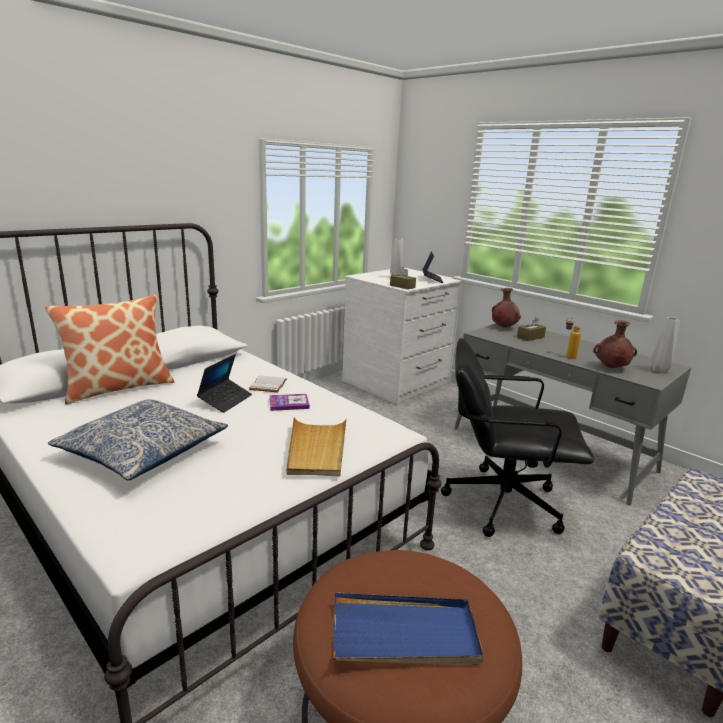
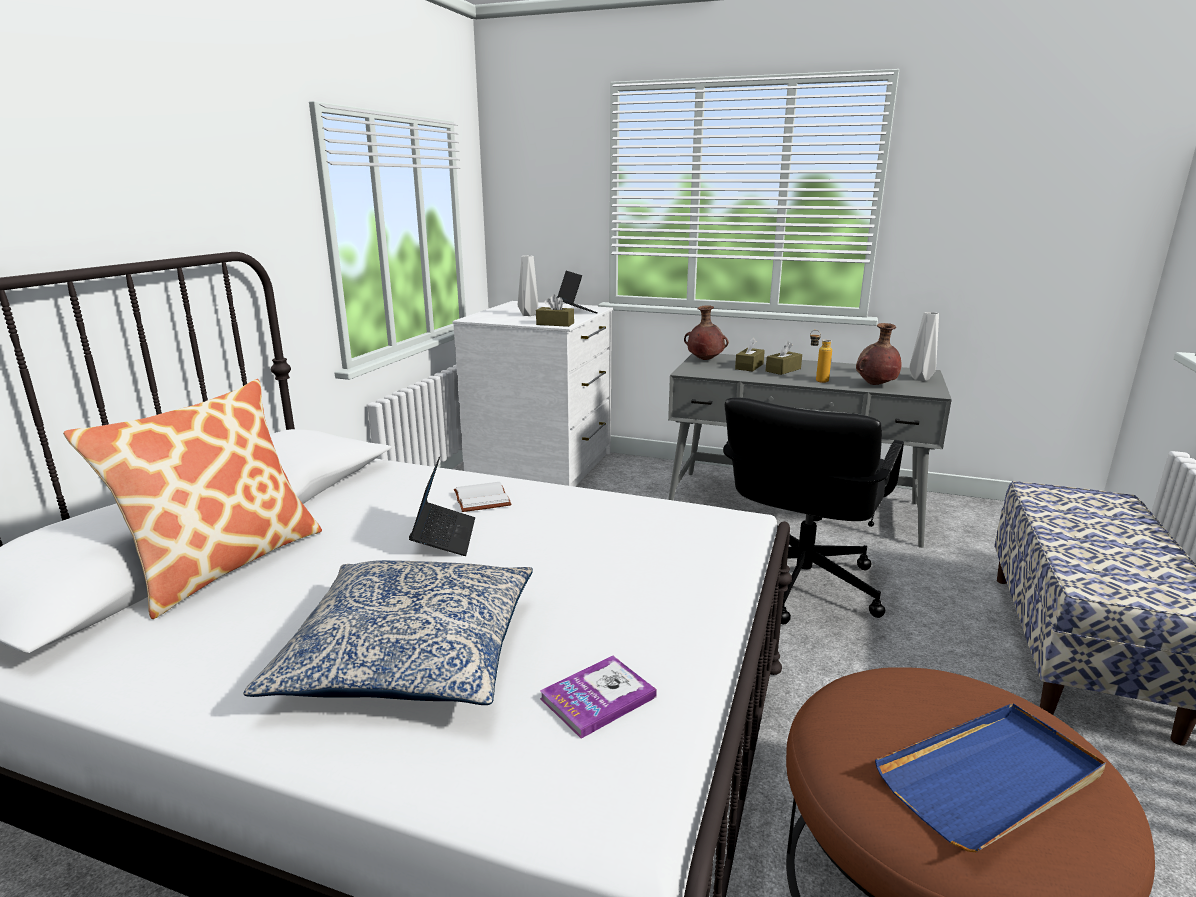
camera: 25 degrees left, 0 degrees up
(289, 403) = (546, 517): book -> book (598, 698)
(316, 449) = (671, 569): beige tray -> none
(501, 502) = (800, 585): black office chair -> black office chair turned 45 degrees counterclockwise
(553, 344) = (783, 370): none -> brown tissue box

